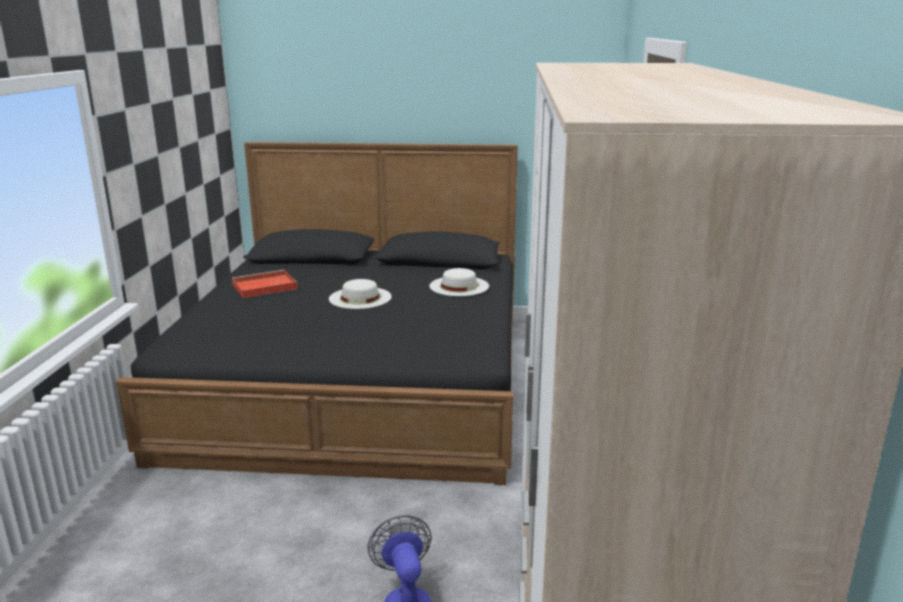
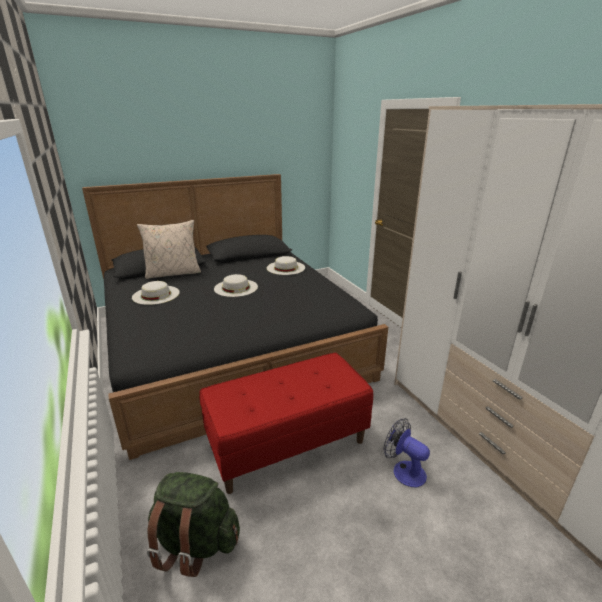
camera: 30 degrees left, 5 degrees up
(116, 565) = (195, 543): none -> green backpack
(263, 287) = (156, 295): red tray -> white hat
(301, 513) = (287, 443): none -> red bench
(314, 267) = (173, 273): none -> beige pillow

